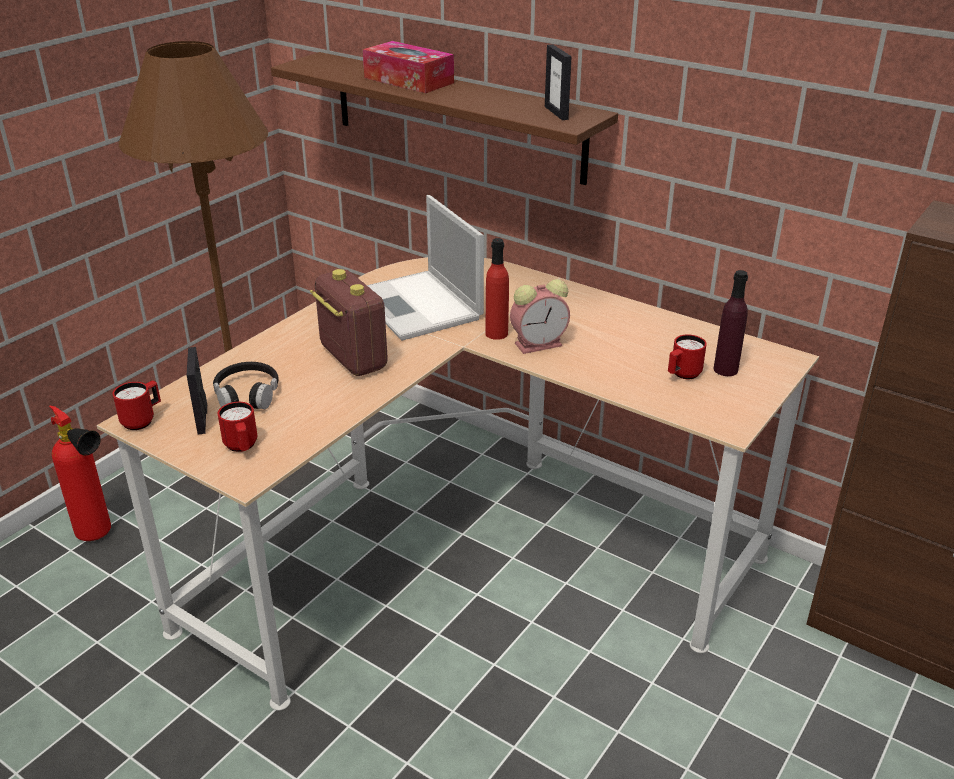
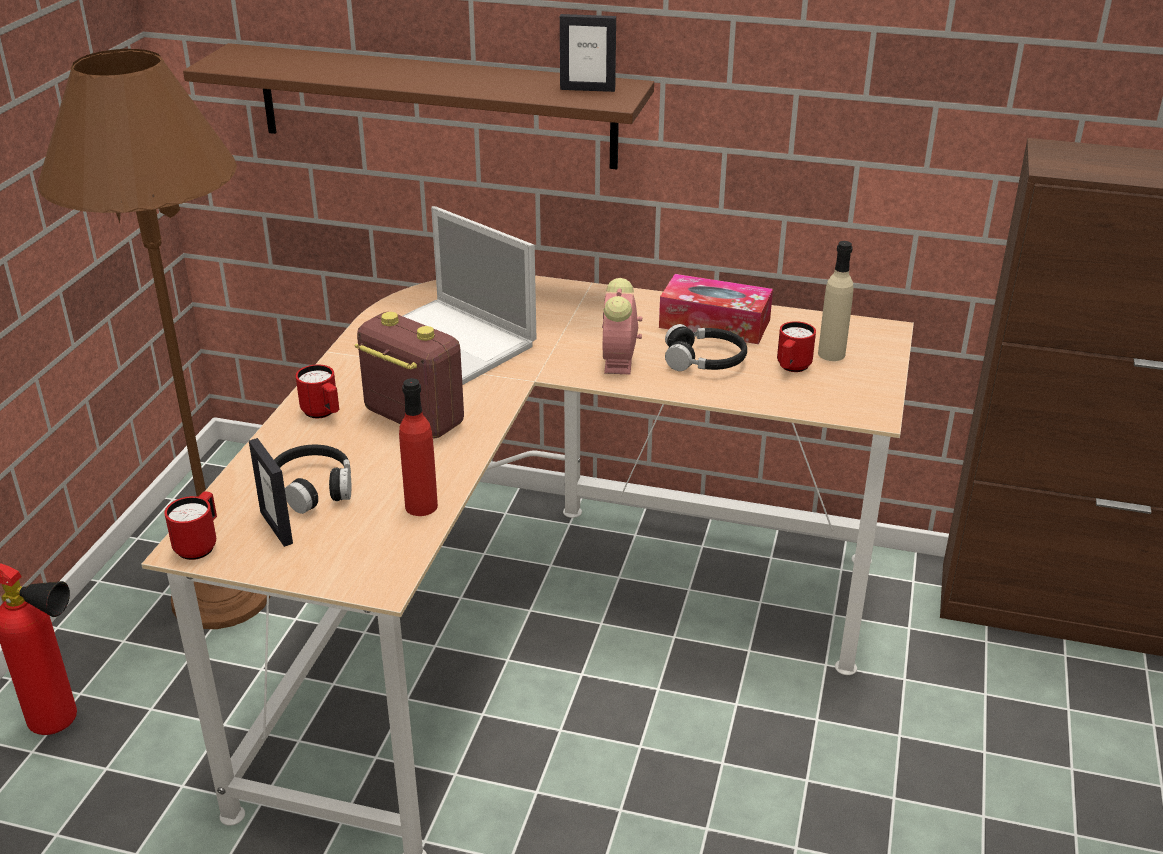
camera: 20 degrees left, 0 degrees up
(242, 447) = (351, 550): red mug -> red mug (323, 413)
(408, 80) = (378, 68): tissue box -> tissue box (714, 323)
(496, 333) = (563, 359): red bottle -> red bottle (421, 506)
(540, 344) = (619, 362): alarm clock -> alarm clock turned 135 degrees clockwise
(556, 113) = (587, 89): picture frame -> picture frame turned 45 degrees counterclockwise
(612, 355) = (705, 360): none -> black headphones
(725, 369) = (831, 354): purple bottle -> beige bottle

